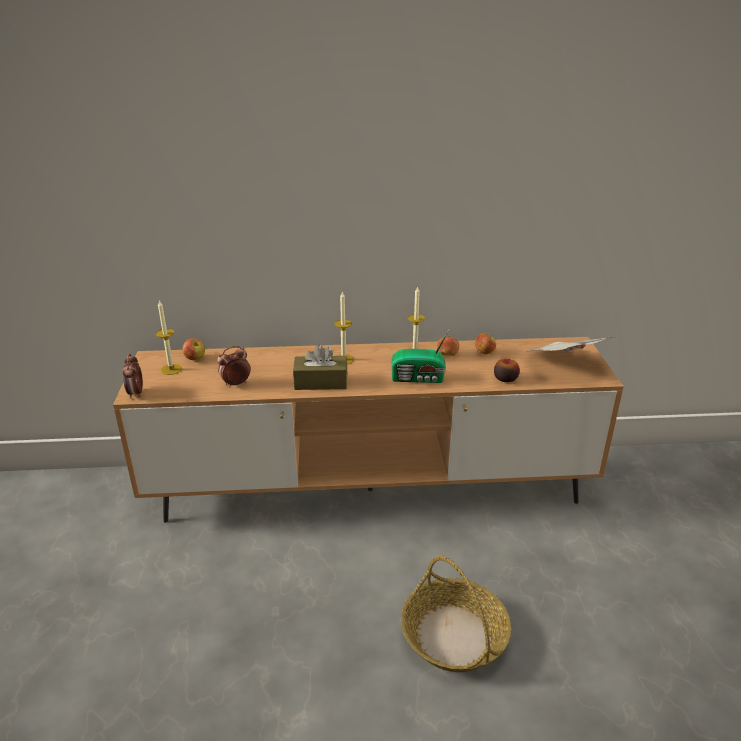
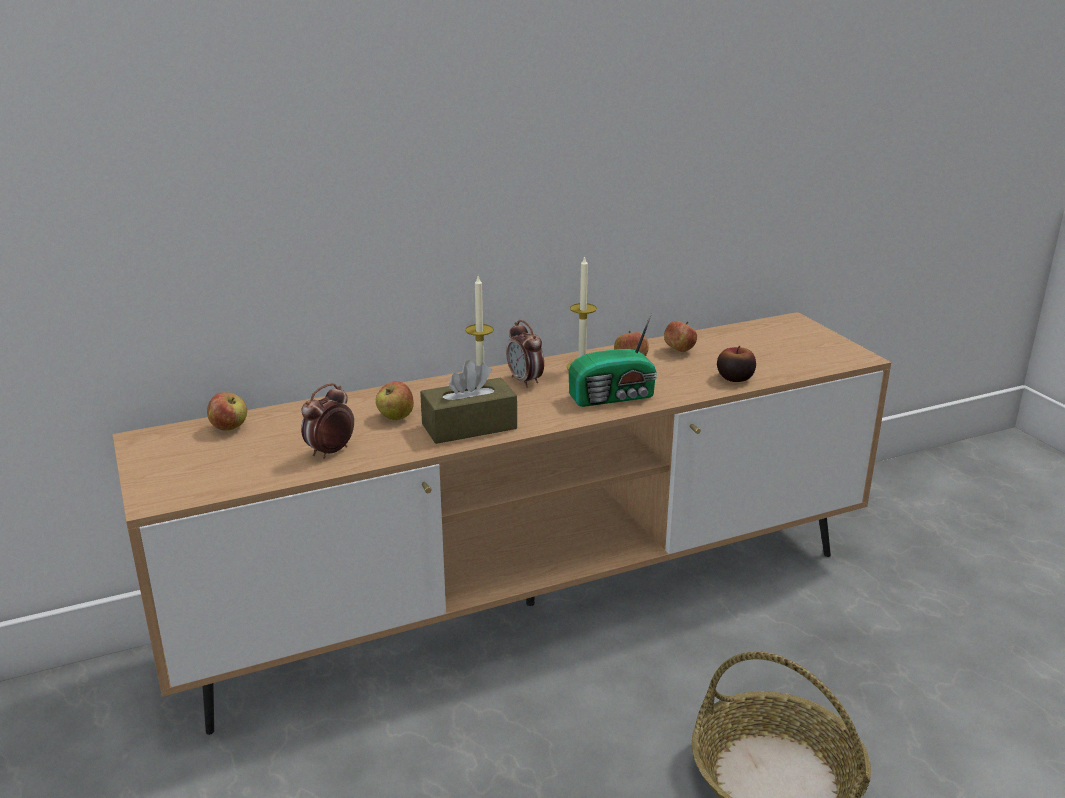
camera: 20 degrees left, 5 degrees down
(136, 393) = (159, 496): alarm clock -> alarm clock (525, 381)
(171, 369) = (198, 450): candle -> none
(285, 368) = (396, 417): none -> apple
(563, 364) = (795, 349): newspaper -> none

